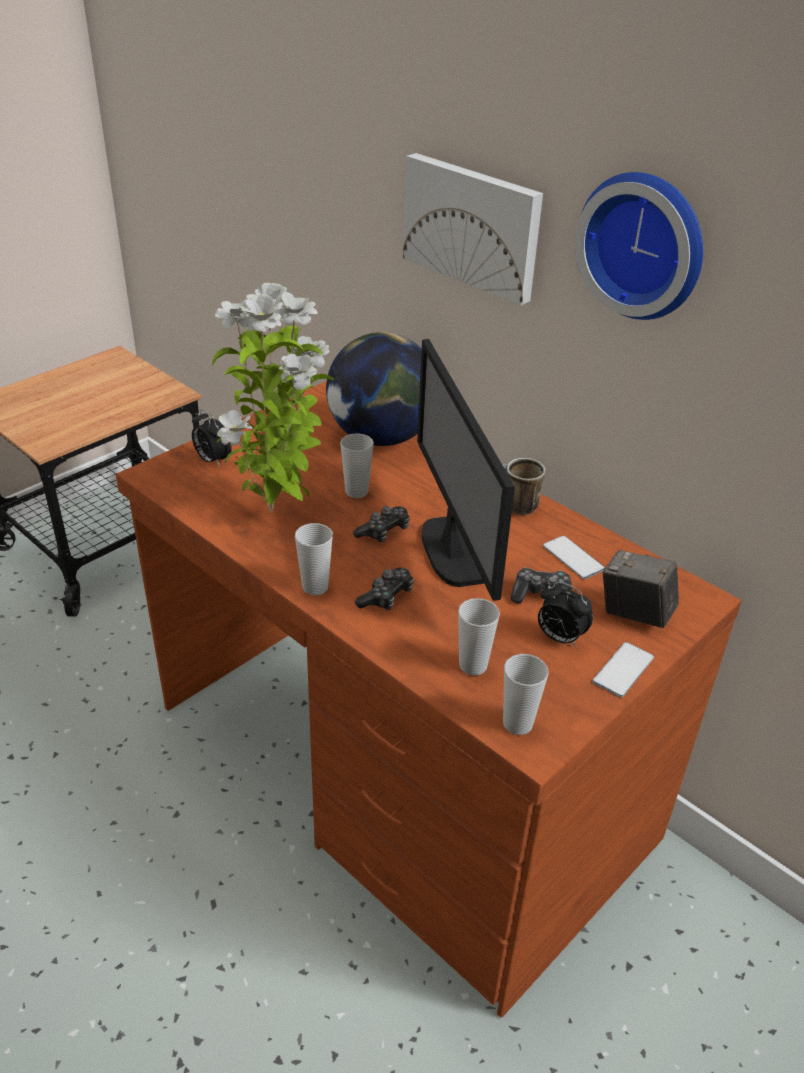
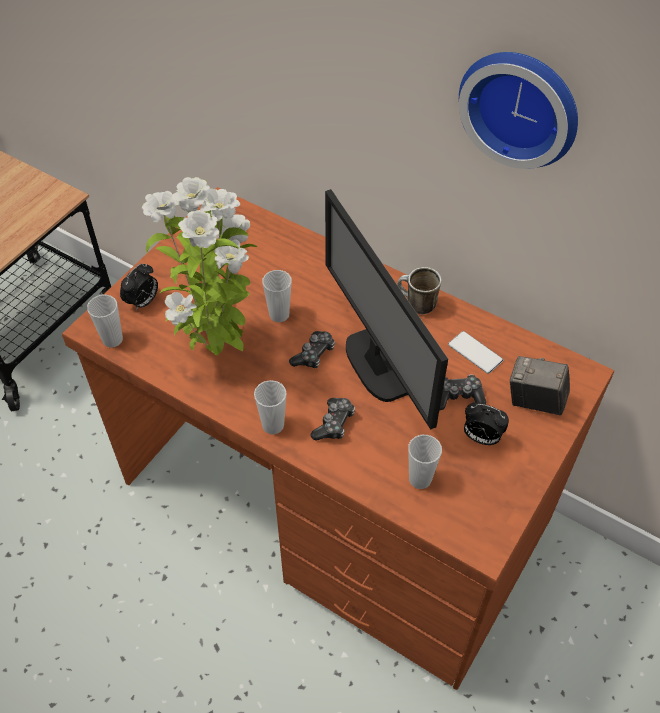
camera: 10 degrees left, 15 degrees up
(212, 460) = (143, 302): alarm clock -> alarm clock turned 90 degrees counterclockwise
(381, 437) = (284, 248): globe -> none
(473, 226) = (353, 73): picture -> none
(517, 724) = (466, 528): cup -> cup (112, 339)
(623, 670) = (536, 459): phone -> none

